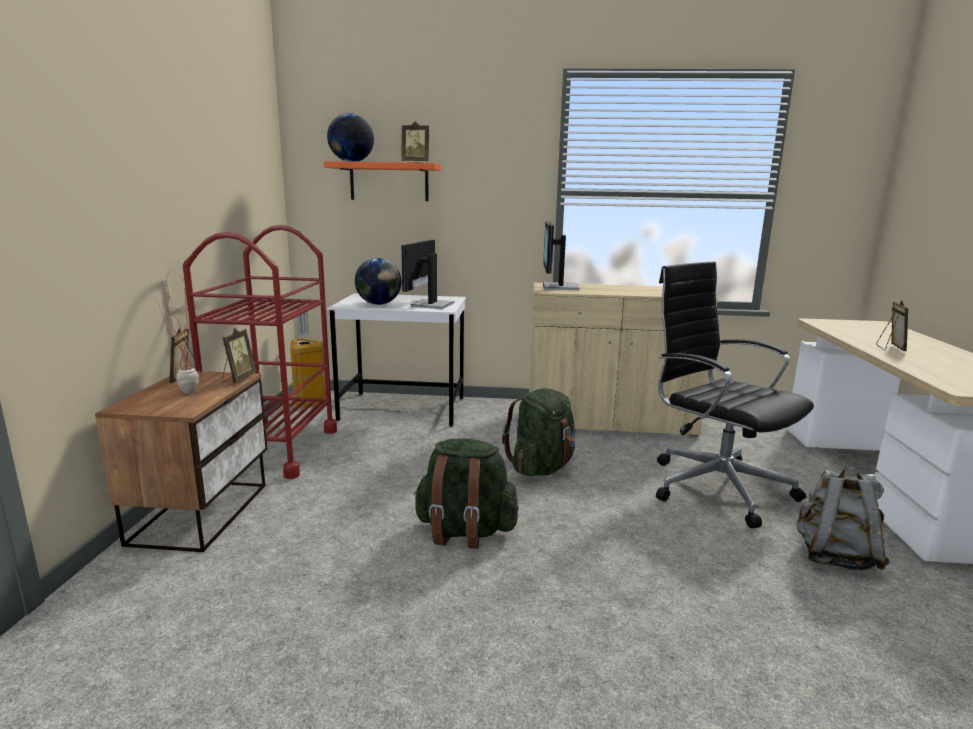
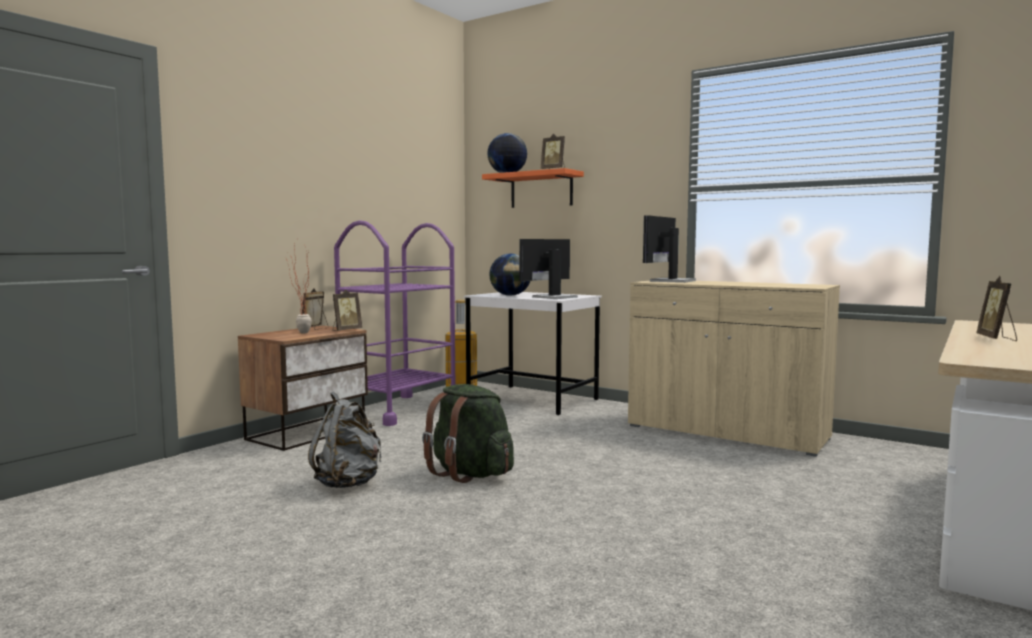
camera: 30 degrees right, 10 degrees down
(275, 450) = (398, 410): red cart -> purple cart
(541, 468) = (599, 451): green backpack -> none
(715, 486) = (767, 491): black office chair -> none
(834, 557) = (820, 561): grey backpack -> grey backpack (349, 483)
(889, 348) = (996, 339): picture frame -> picture frame turned 150 degrees clockwise

